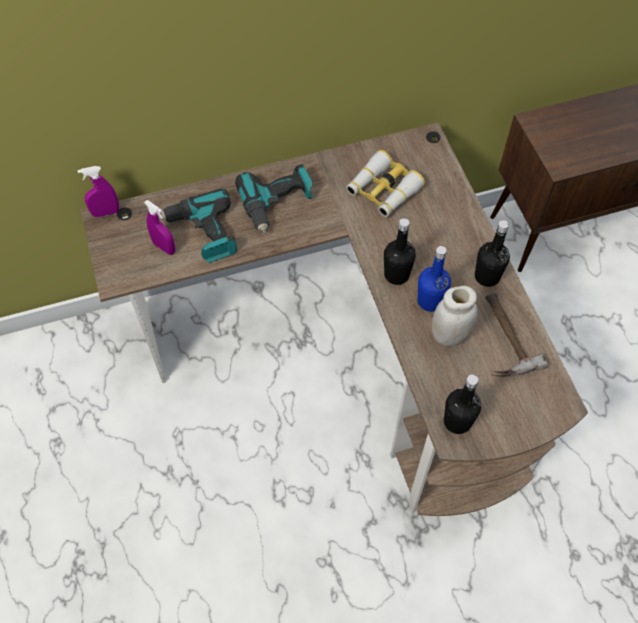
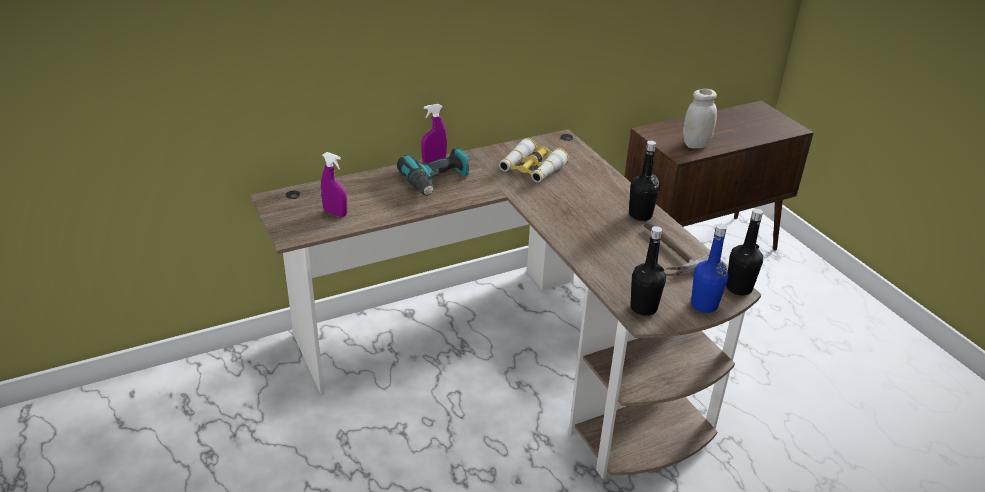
camera: 10 degrees left, 25 degrees down
(106, 212) = (275, 194): purple spray bottle -> purple spray bottle (434, 160)
(203, 233) = (371, 203): power drill -> none
(396, 275) = (558, 218): black bottle -> black bottle (739, 288)
(430, 301) = (594, 233): blue bottle -> blue bottle (704, 305)
(450, 335) = (619, 253): white jar -> white jar (695, 144)

